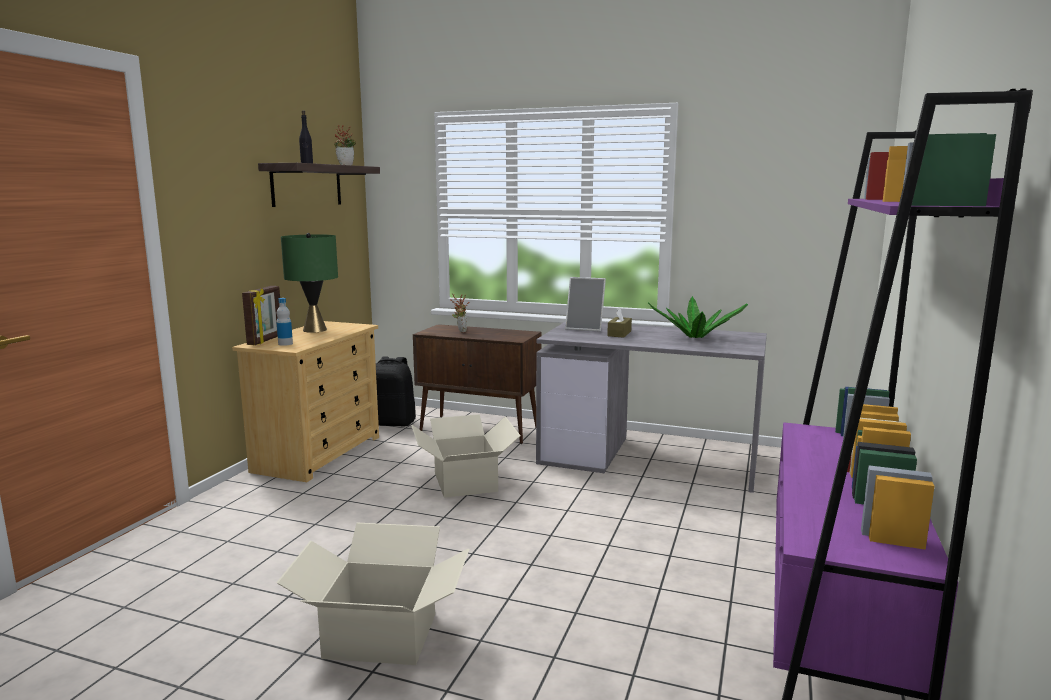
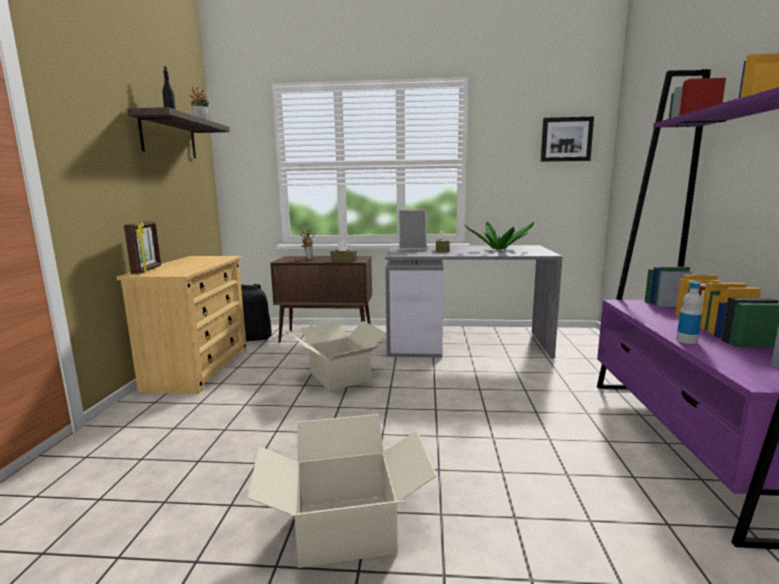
camera: 15 degrees left, 0 degrees up
(285, 344) = (169, 271): bottle -> bottle (686, 340)
(314, 330) = (188, 261): green table lamp -> none
(499, 337) = (343, 260): none -> brown tissue box
(814, 187) = (566, 139): none -> picture

